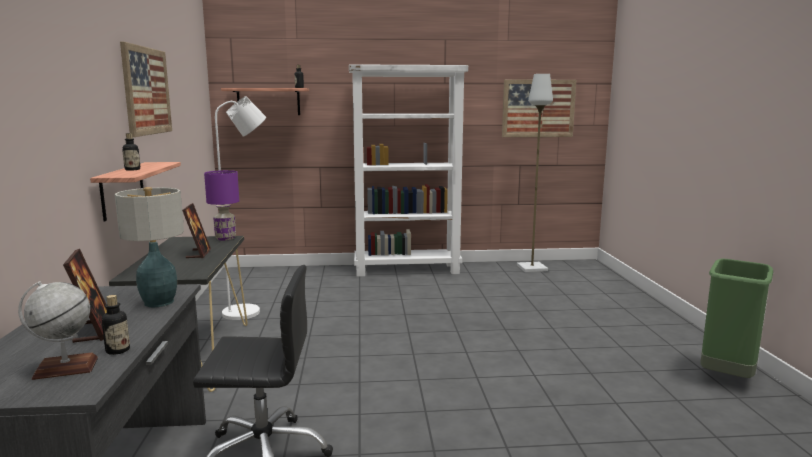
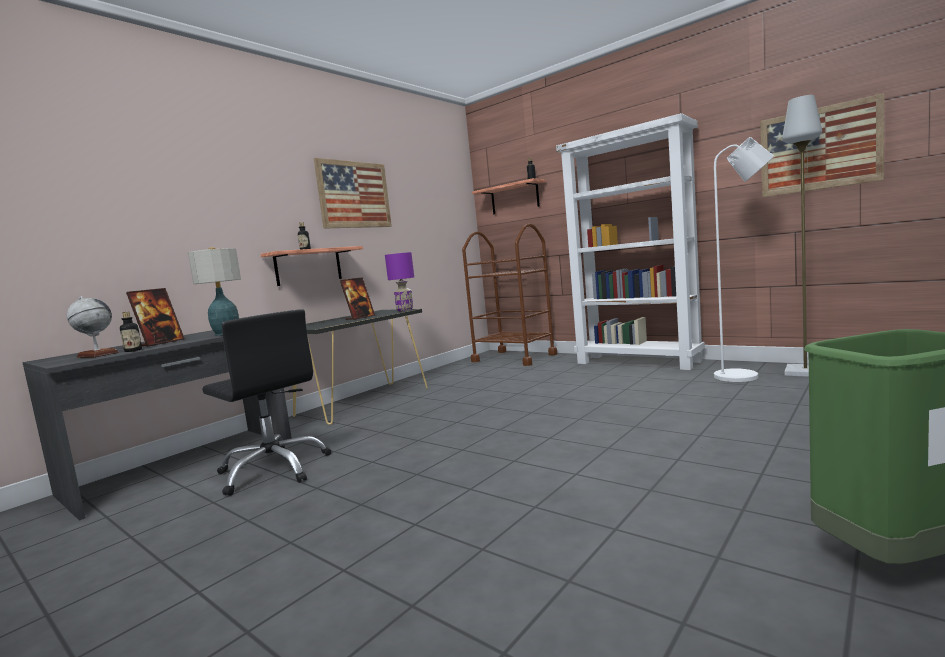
camera: 45 degrees right, 5 degrees down
(248, 312) = (447, 380): white floor lamp -> white floor lamp (744, 376)
(276, 276) = (514, 358): none -> brown cart

